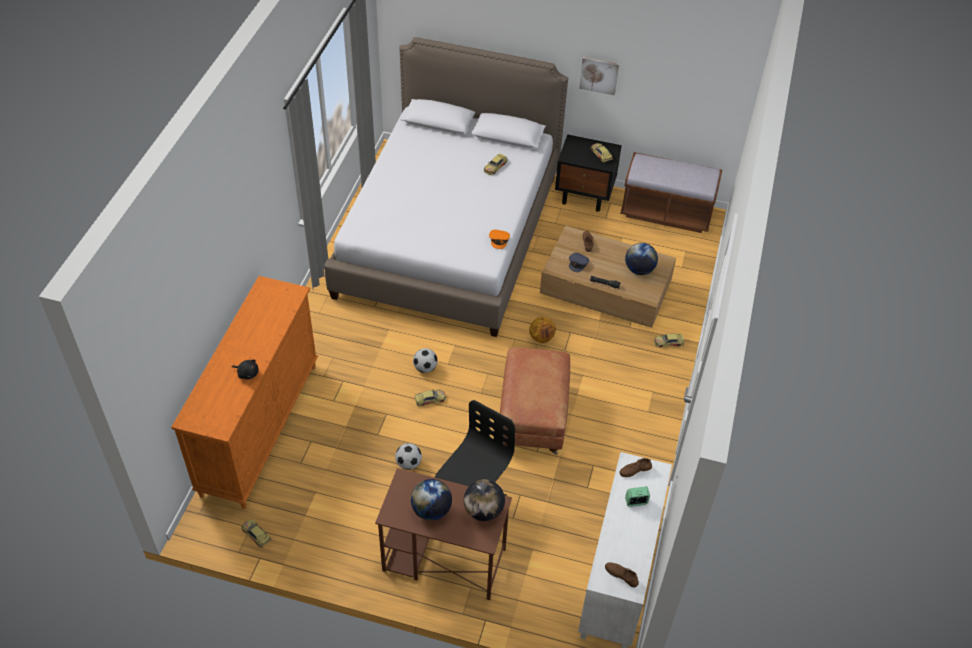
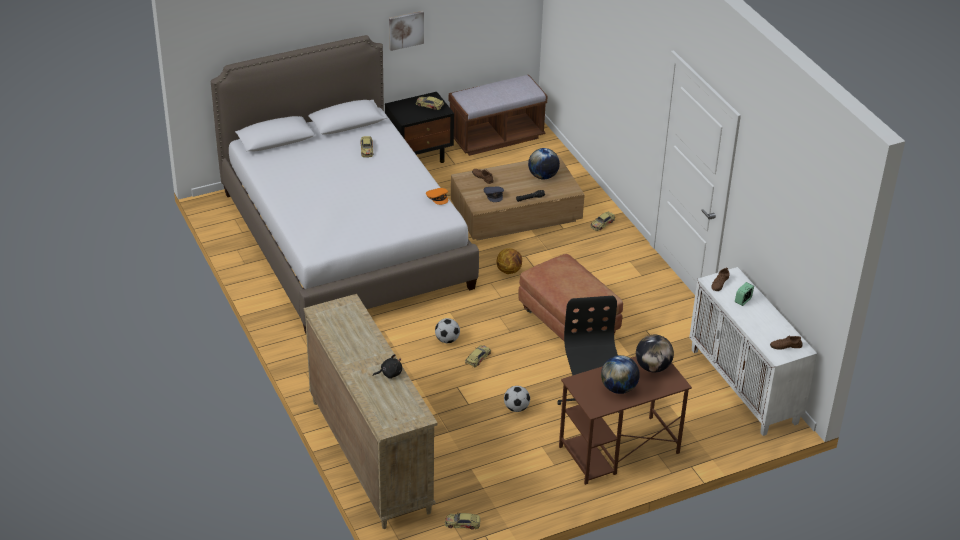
camera: 40 degrees left, 10 degrees down
(260, 428) = (370, 455): orange dresser -> beige dresser

